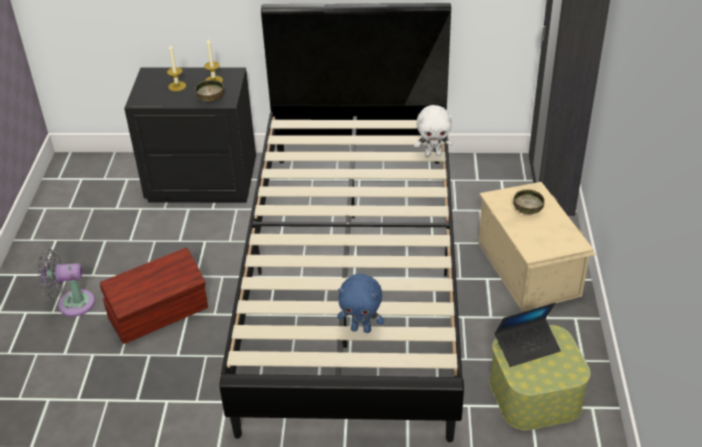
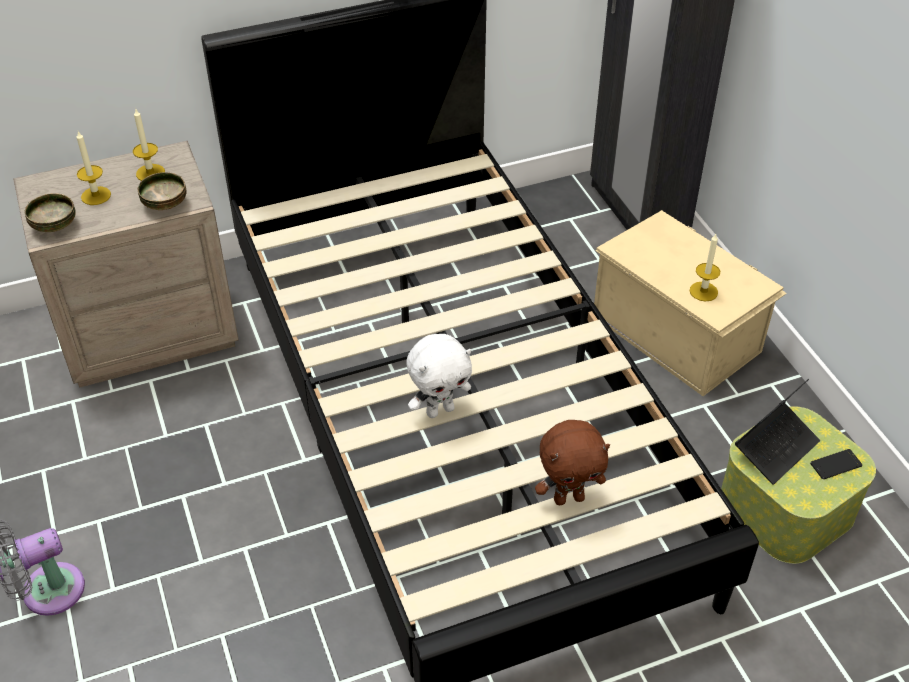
camera: 25 degrees left, 5 degrees up
(160, 313) = (201, 561): brown storage box -> none
(202, 181) = (148, 330): black nightstand -> beige nightstand
(361, 329) = (569, 498): blue plush toy -> brown plush toy
(433, 154) = (504, 207): white plush toy -> white plush toy (440, 410)
(527, 210) = (671, 255): bowl -> bowl (54, 226)
(533, 237) = (703, 291): none -> candle
(562, 368) = (836, 464): none -> phone

